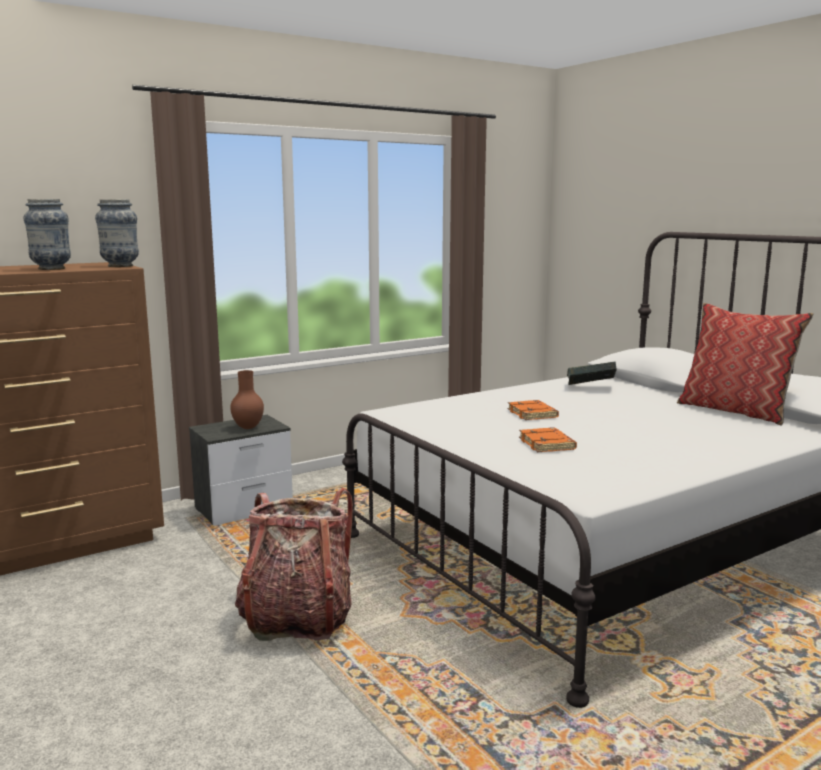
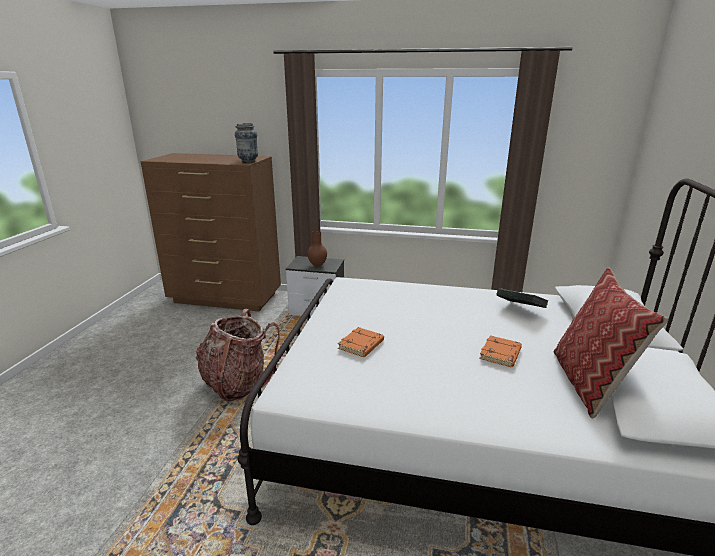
camera: 45 degrees right, 10 degrees up
(51, 269) = (215, 160): vase -> none
(533, 414) = (417, 317): orange book -> orange book (500, 355)

